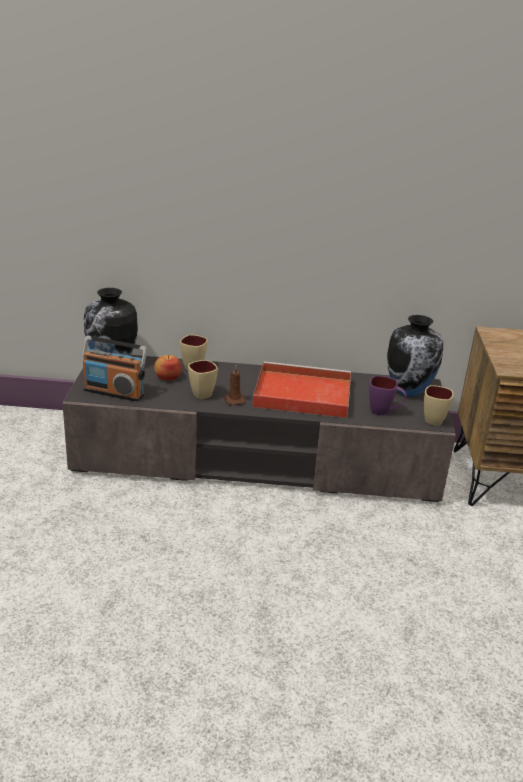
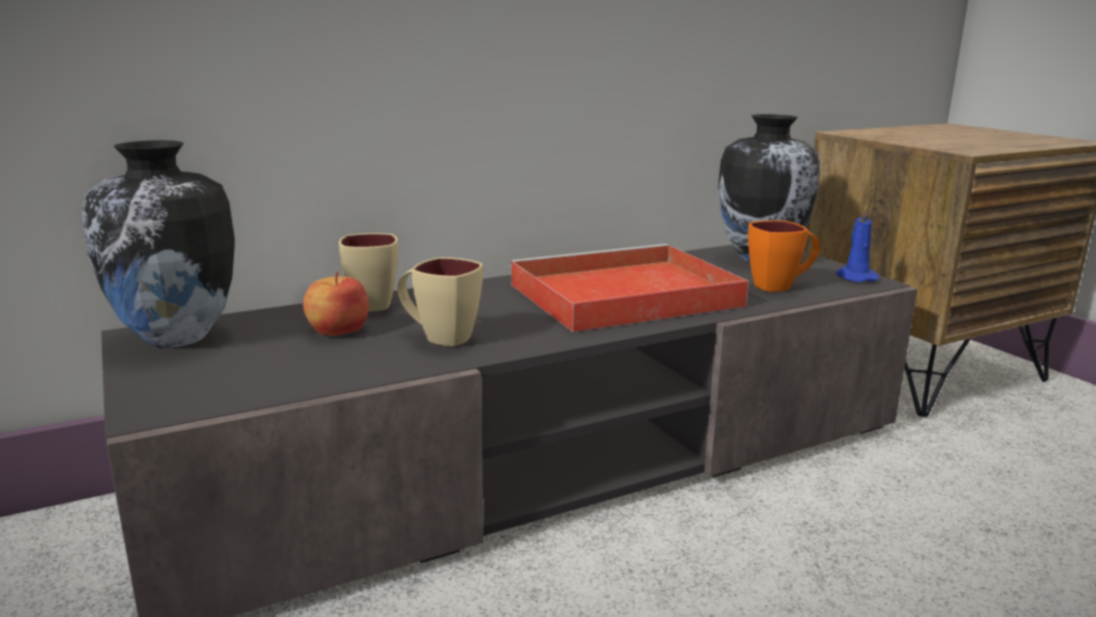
camera: 30 degrees left, 10 degrees down
(114, 392) = (239, 384): radio -> none
(234, 400) = (523, 331): brown candle -> none
(384, 412) = (780, 286): purple mug -> orange mug
(434, 418) = (854, 277): beige mug -> blue candle

